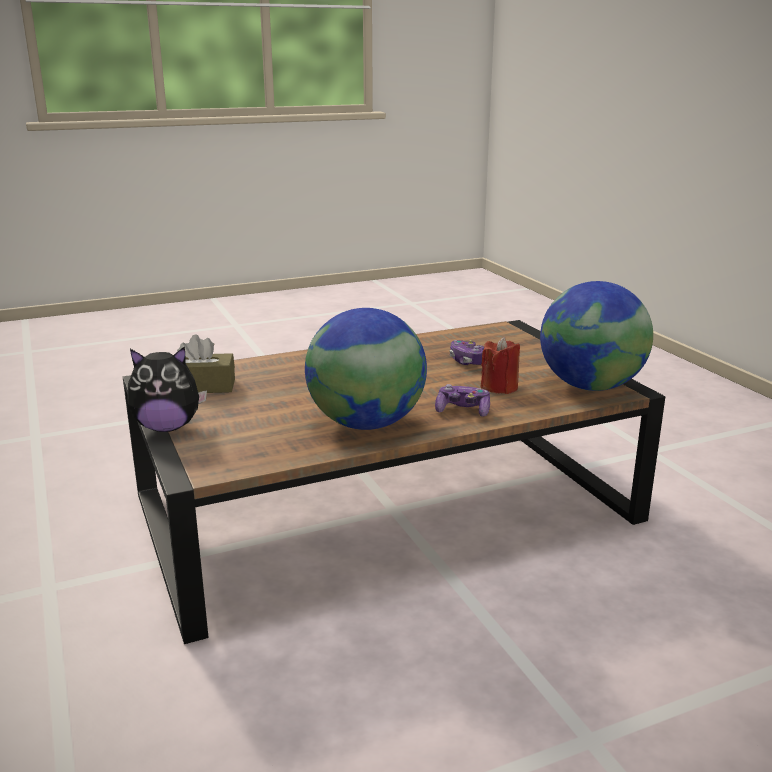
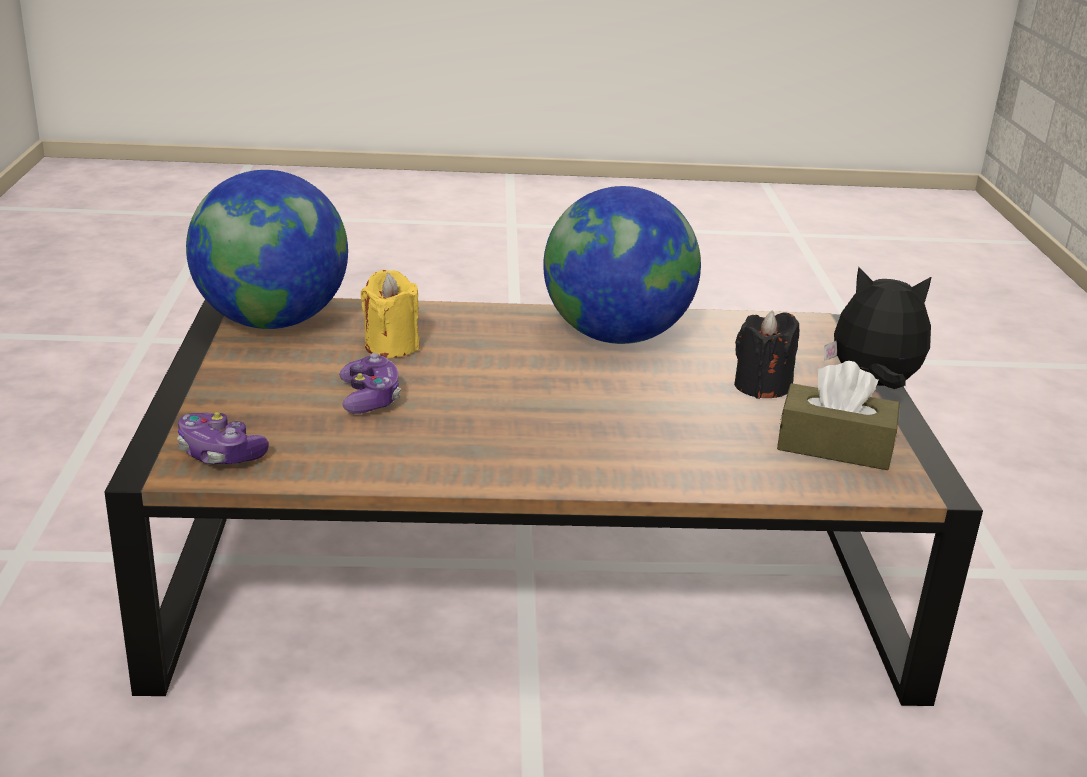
camera: 160 degrees left, 5 degrees up
(248, 410) = (761, 386): none -> black candle
(463, 410) = (482, 327): game controller -> game controller (220, 454)
(499, 387) = (391, 346): red candle -> yellow candle

